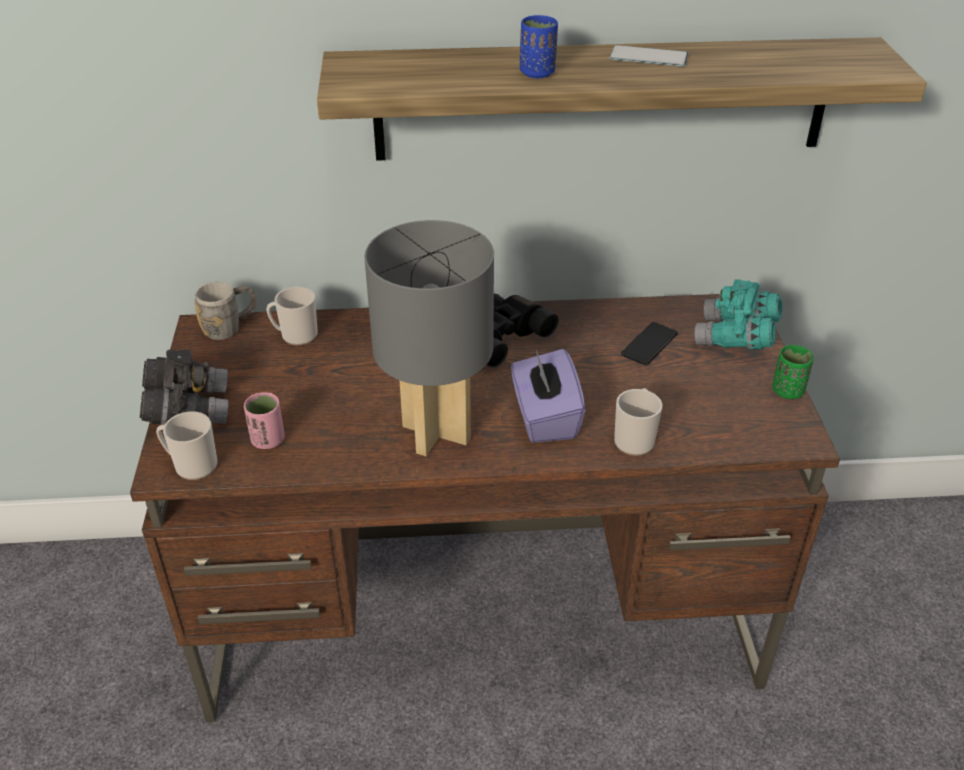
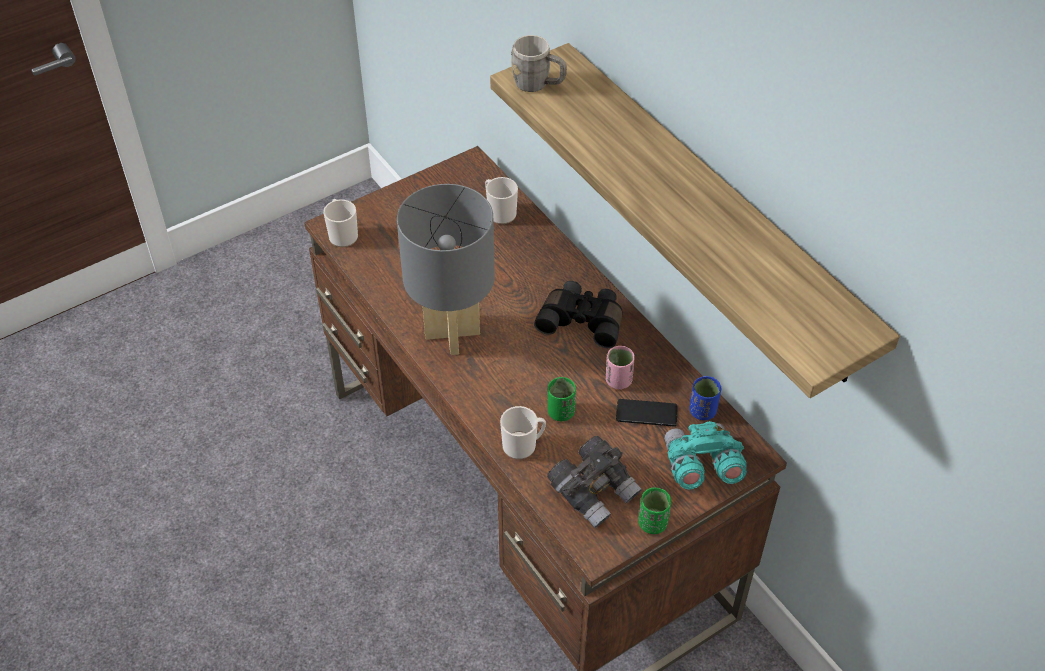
camera: 60 degrees right, 10 degrees up
(188, 409) = (389, 204): grey binoculars -> grey binoculars (594, 491)
(230, 328) = (482, 177): grey mug -> grey mug (538, 85)
(268, 440) = (387, 256): pink cup -> pink cup (618, 380)
(537, 73) = (622, 157): blue cup -> blue cup (702, 411)
(544, 417) = (509, 385): purple tissue box -> none
(608, 396) = (560, 412): none -> green cup
(648, 57) = (708, 204): phone -> none

